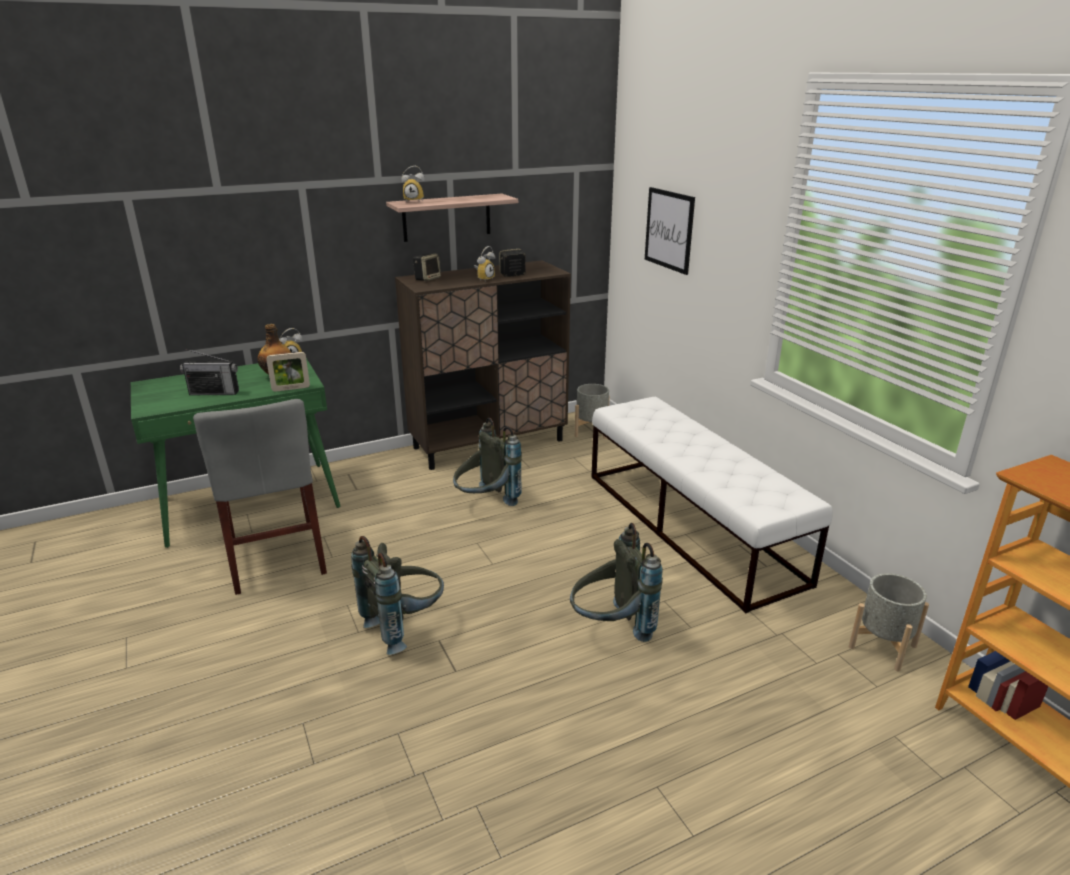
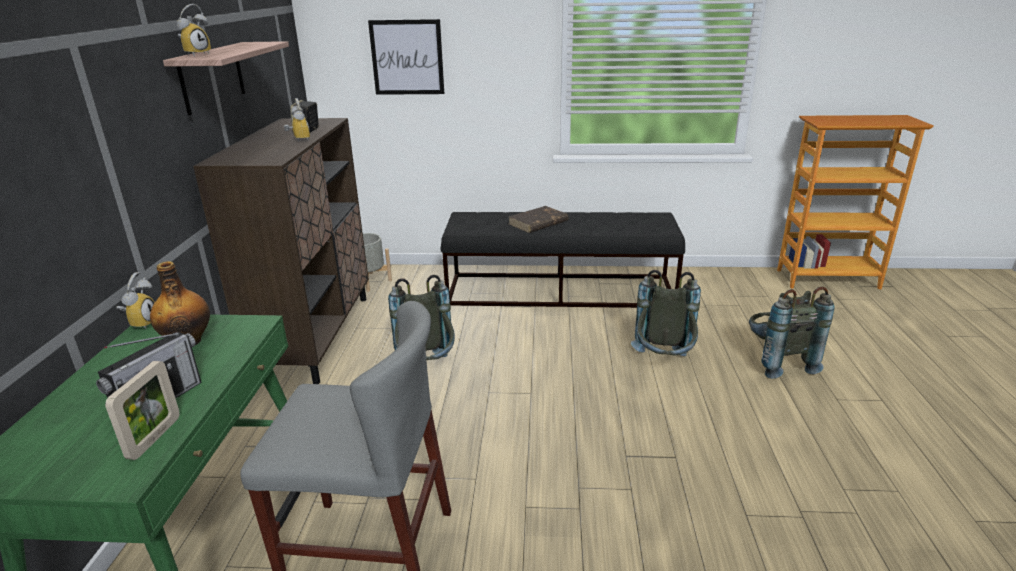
camera: 60 degrees left, 0 degrees up
(291, 388) = (252, 337): picture frame -> picture frame (154, 438)
(405, 626) = (591, 472): grey backpack -> grey backpack (777, 361)
(427, 278) = (240, 155): speaker -> none
(679, 438) = (538, 223): none -> brown book
(691, 526) = (560, 291): white bench -> black bench
(882, 647) = (733, 281): grey planter -> none

